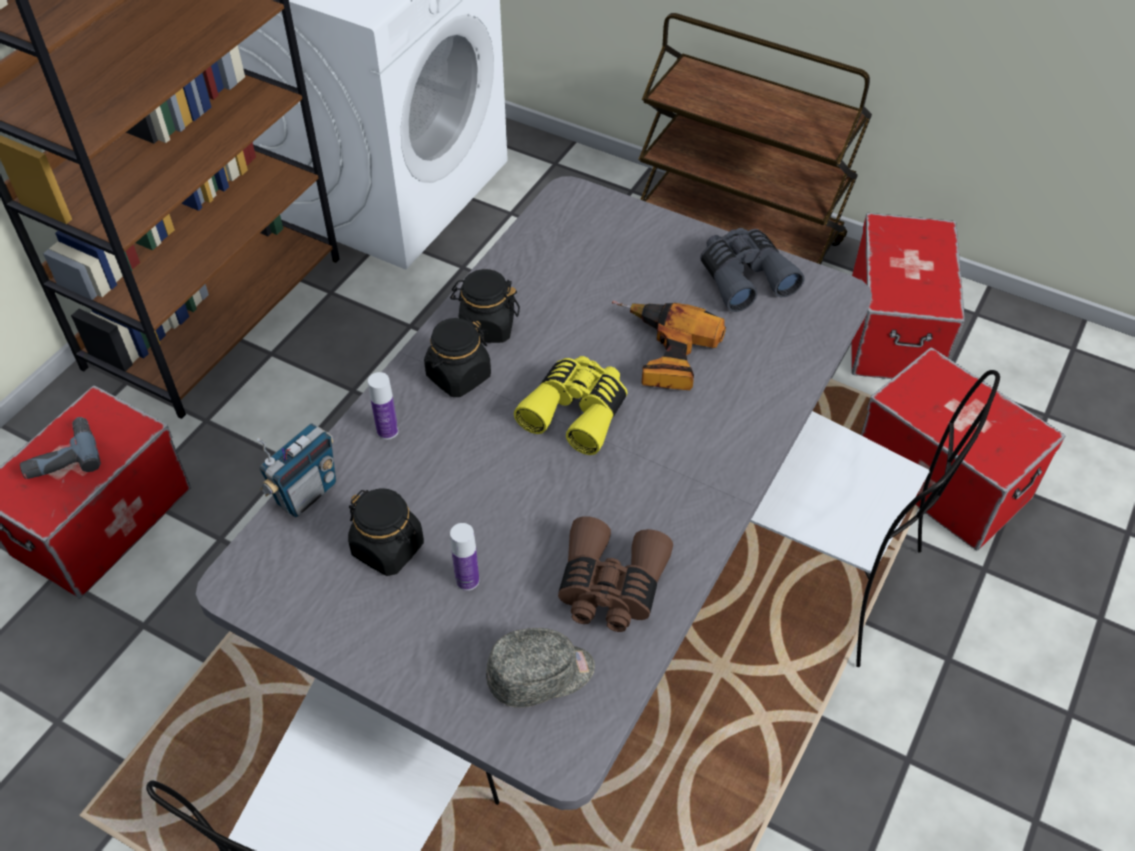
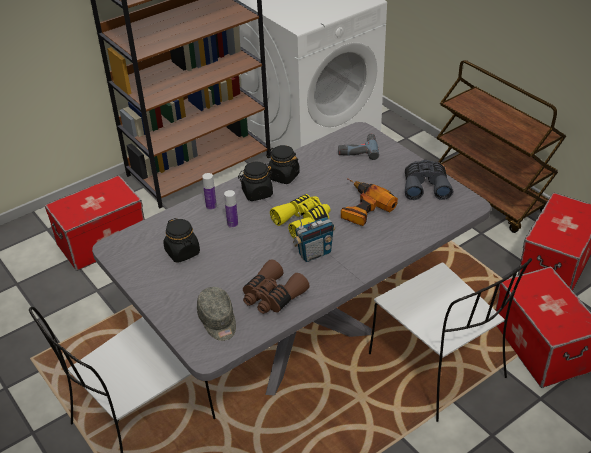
camera: 25 degrees right, 10 degrees down
(61, 456) = (89, 199): power drill -> power drill (357, 150)
(306, 494) = (161, 221): radio -> radio (314, 253)
(467, 580) = (209, 275): bottle -> bottle (232, 224)
(541, 675) = (218, 321): grey cap -> grey cap turned 60 degrees clockwise

